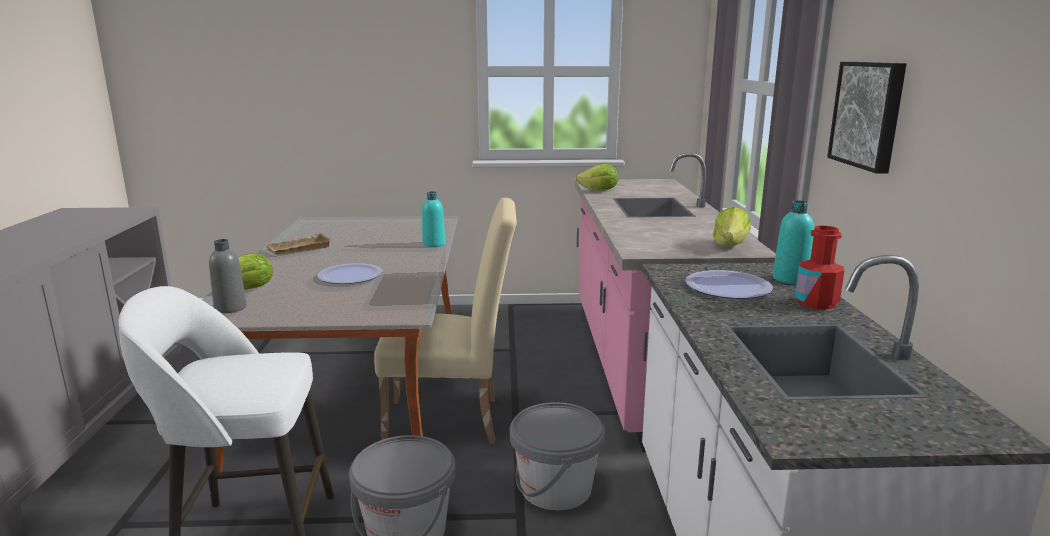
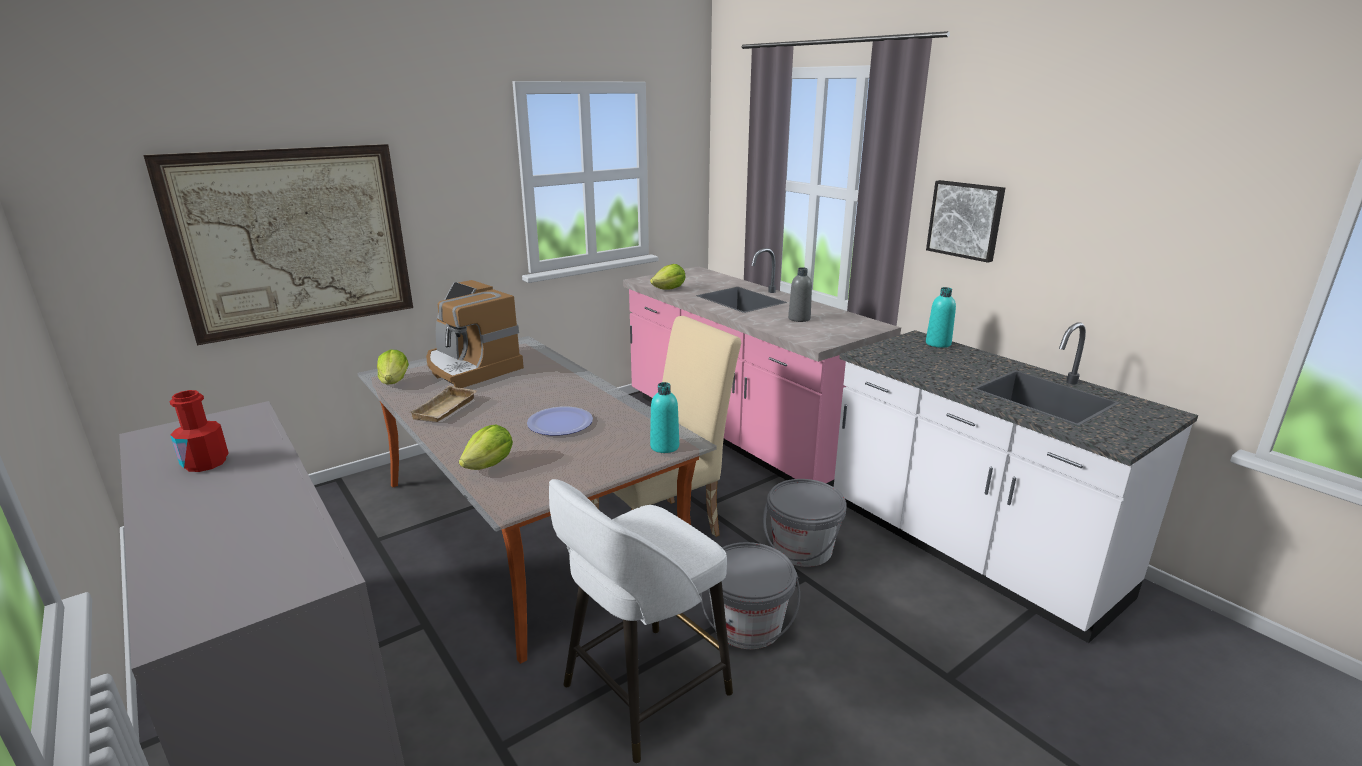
camera: 35 degrees left, 5 degrees up
(230, 308) = (516, 488): grey bottle -> grey bottle (799, 319)
(276, 103) = (295, 240): none -> picture
(370, 228) = (470, 368): none -> coffee machine
(434, 244) = (570, 371): turquoise bottle -> turquoise bottle (664, 446)
(727, 287) = (920, 359): plate -> none
(730, 245) = (857, 324): lettuce -> lettuce (394, 381)
(816, 302) = (980, 358): red bottle -> red bottle (205, 463)

